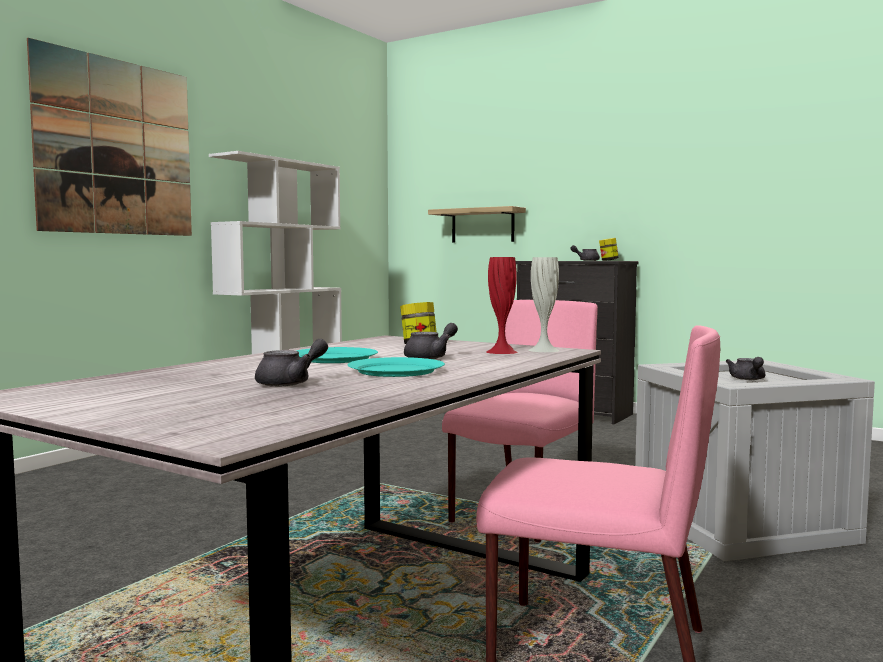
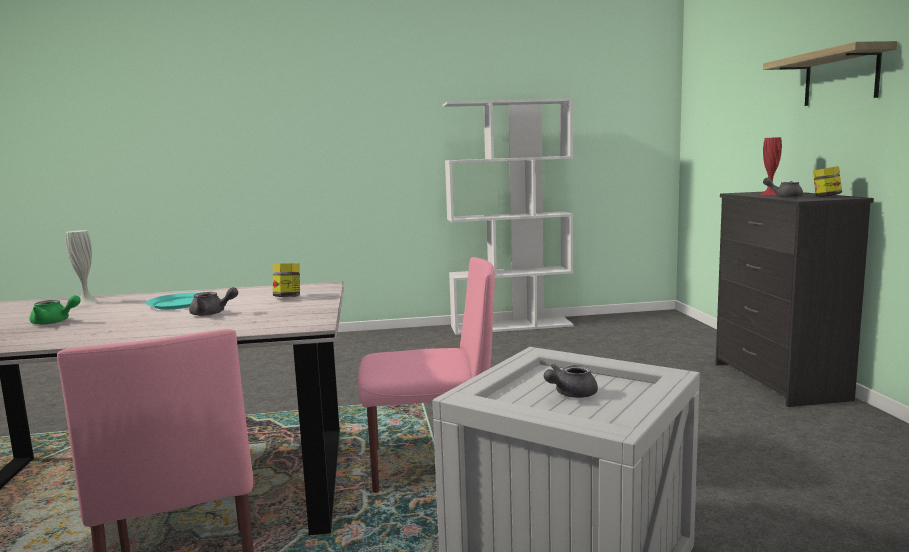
camera: 50 degrees right, 5 degrees up
(116, 147) = (363, 111): picture -> none
(291, 383) = (54, 322): grey teapot -> green teapot
(397, 371) = (129, 323): turquoise plate -> none
(482, 225) = (741, 146): shelf -> shelf (841, 77)
(501, 352) = (272, 316): red vase -> red vase (770, 194)
(543, 350) = (301, 321): white vase -> white vase (86, 302)

